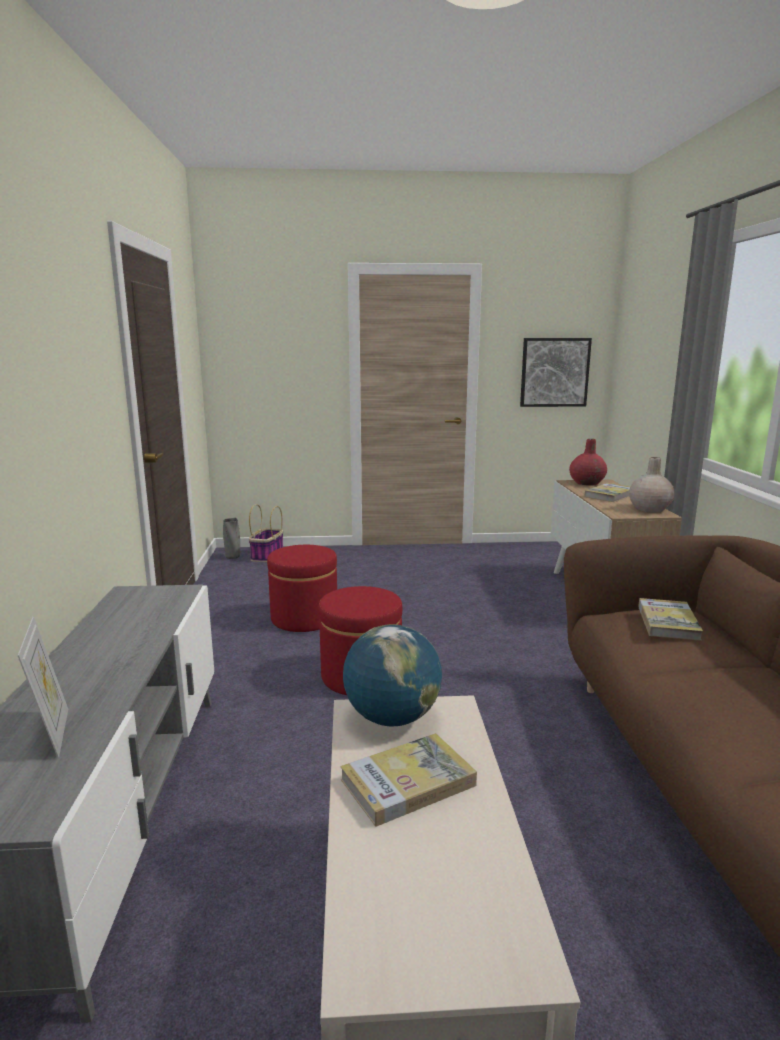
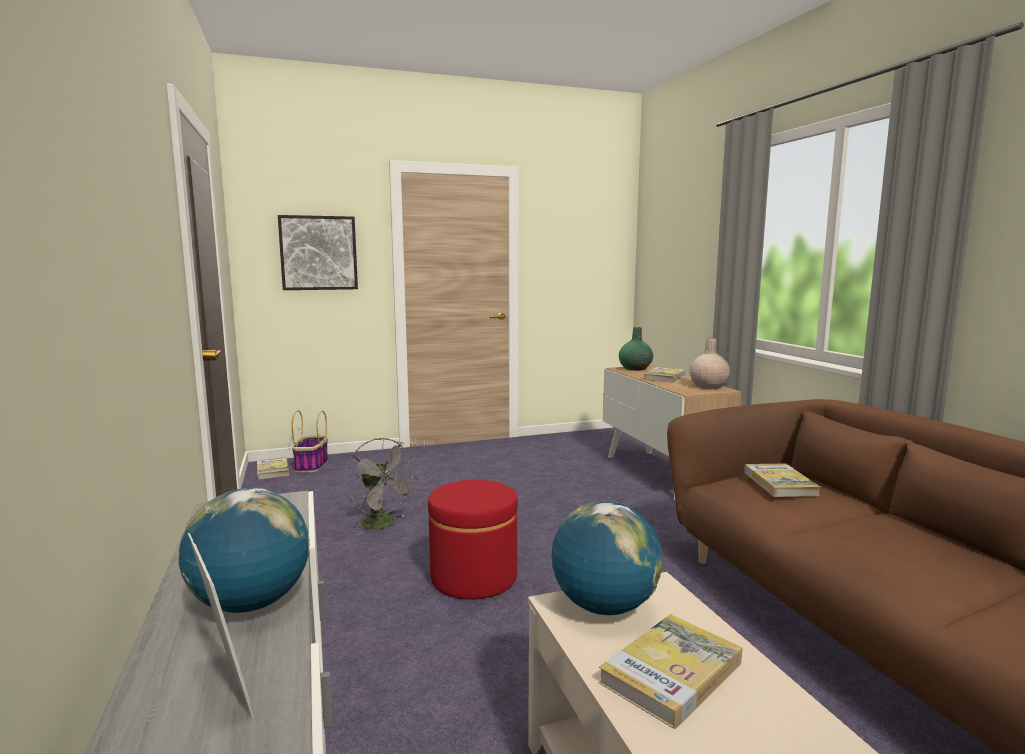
camera: 15 degrees left, 5 degrees down
(105, 674) = (251, 604): none -> globe
(233, 557) = (272, 470): grey vase -> book
(304, 618) = (383, 525): red ottoman -> grey fan
(554, 372) = (587, 269): picture -> picture (318, 253)
(587, 483) = (635, 368): red vase -> green vase

